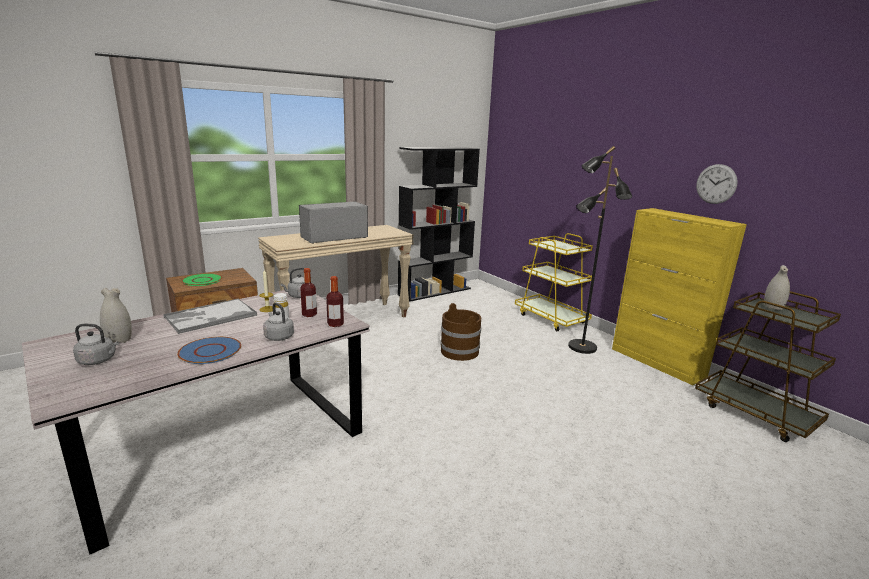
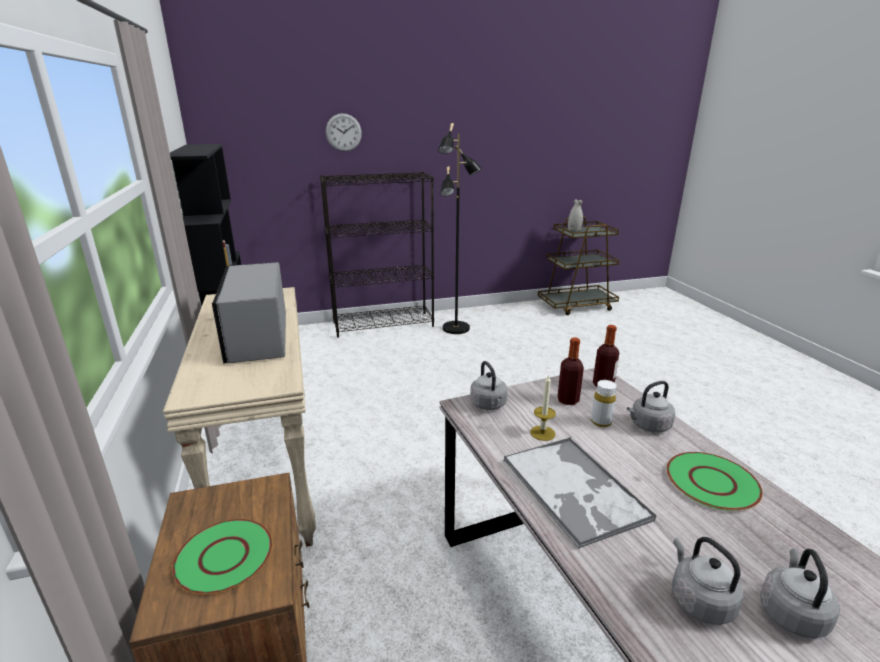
camera: 70 degrees left, 5 degrees up
(119, 340) = (699, 600): white vase -> grey kettle
(210, 351) = (711, 481): blue plate -> green plate
(459, 351) = (430, 391): brown bucket -> none
(551, 318) = (384, 324): yellow cart -> black bookcase
(657, 363) = (498, 310): yellow cabinet -> none
(716, 184) = (507, 148): wall clock -> wall clock (343, 132)

